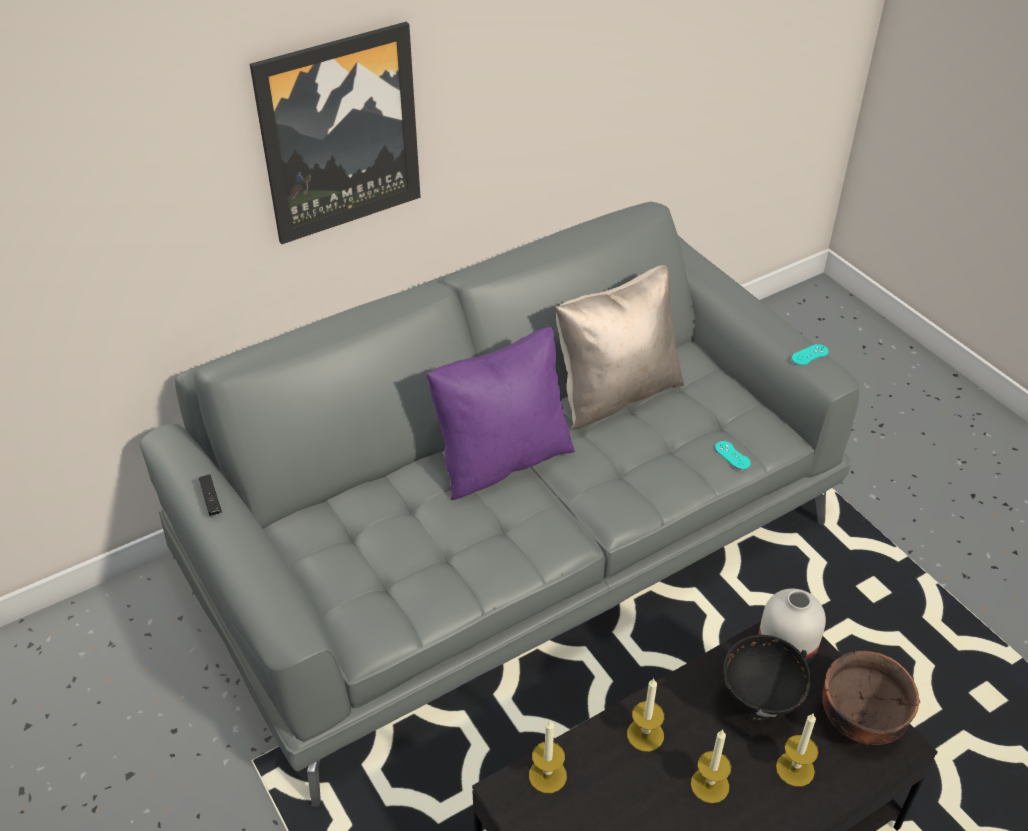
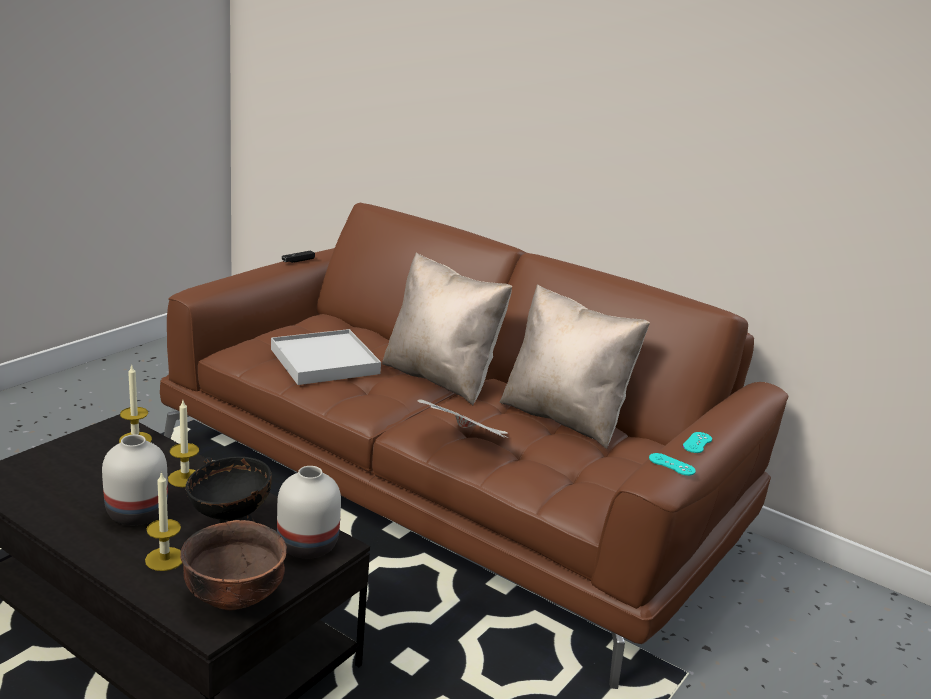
camera: 65 degrees right, 20 degrees down
(339, 133) = (521, 104): picture -> none
(434, 551) = (324, 361): none -> white tray
(502, 459) = (440, 378): purple pillow -> beige pillow
(514, 541) = (450, 492): grey sofa -> brown sofa
(654, 480) = (465, 442): none -> newspaper
(709, 785) = (138, 513): candle -> white vase
(732, 455) = (532, 481): turquoise game controller -> turquoise game controller (697, 443)

